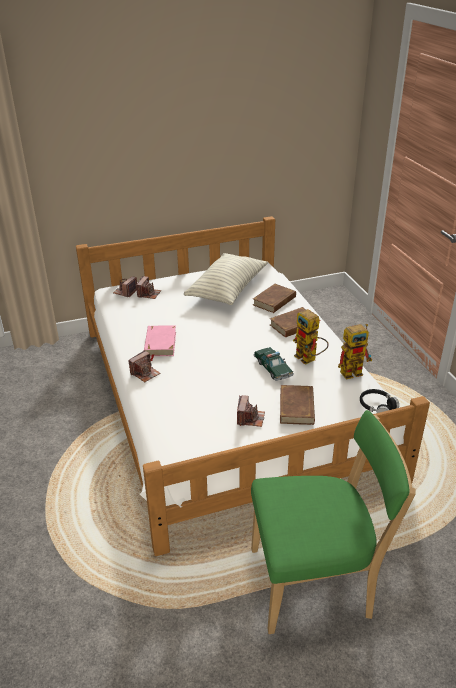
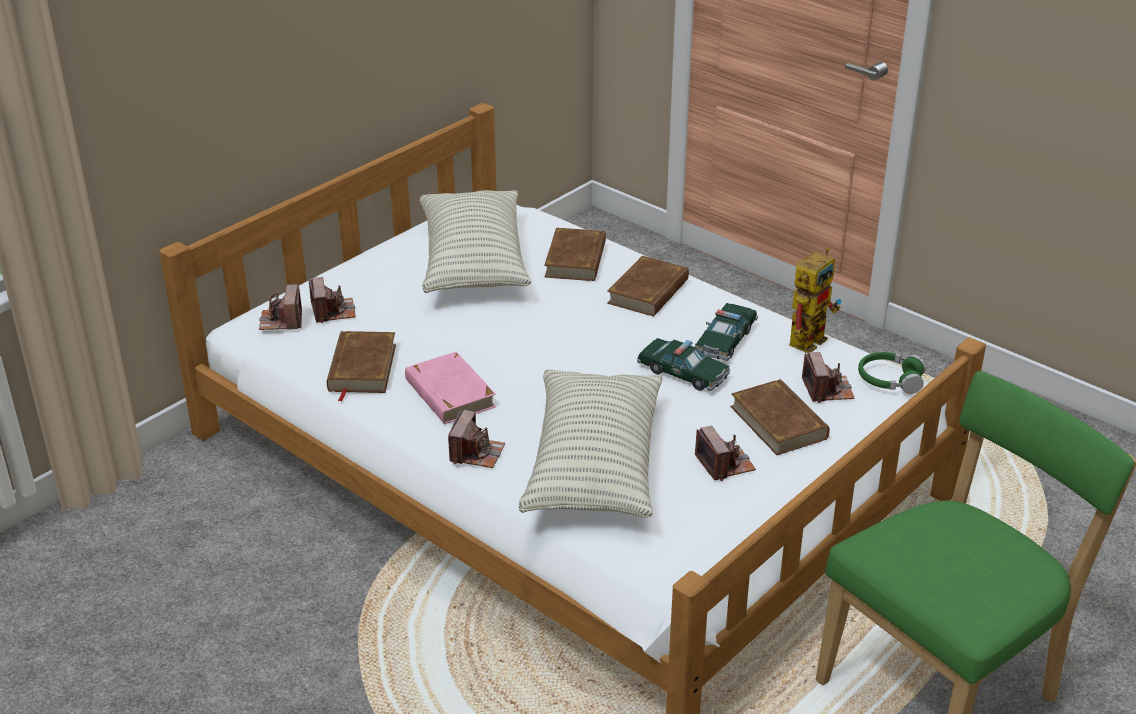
camera: 30 degrees left, 0 degrees up
(136, 321) = (361, 368): none -> brown book
(189, 397) = (594, 466): none -> pillow
(309, 359) = (725, 340): toy robot -> toy car
(338, 400) = (827, 390): none -> camera
(377, 406) = (890, 380): black headphones -> green headphones

